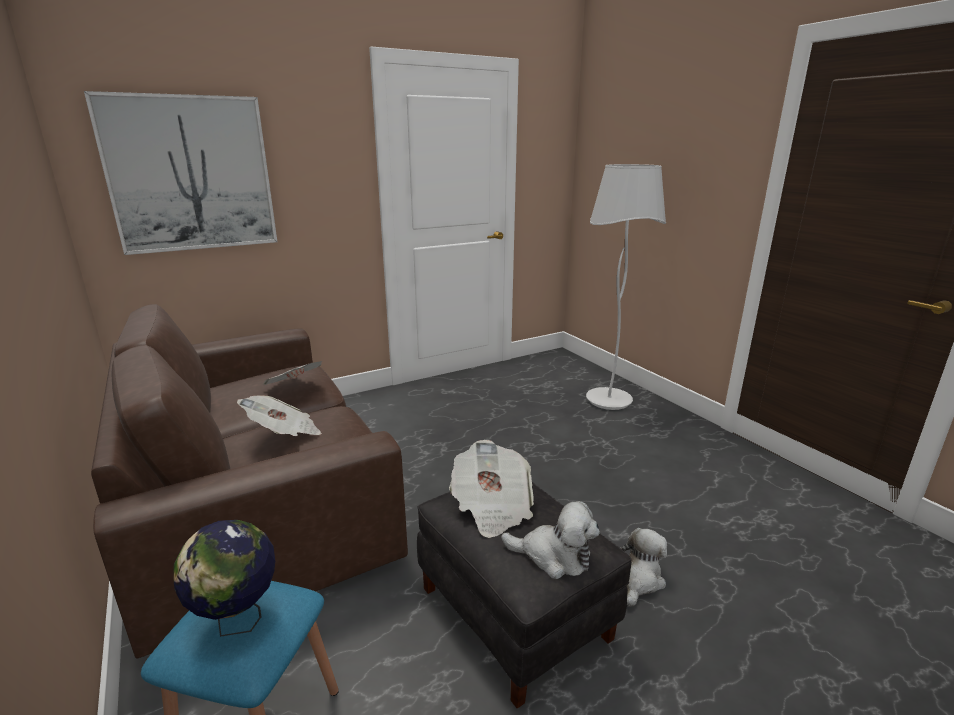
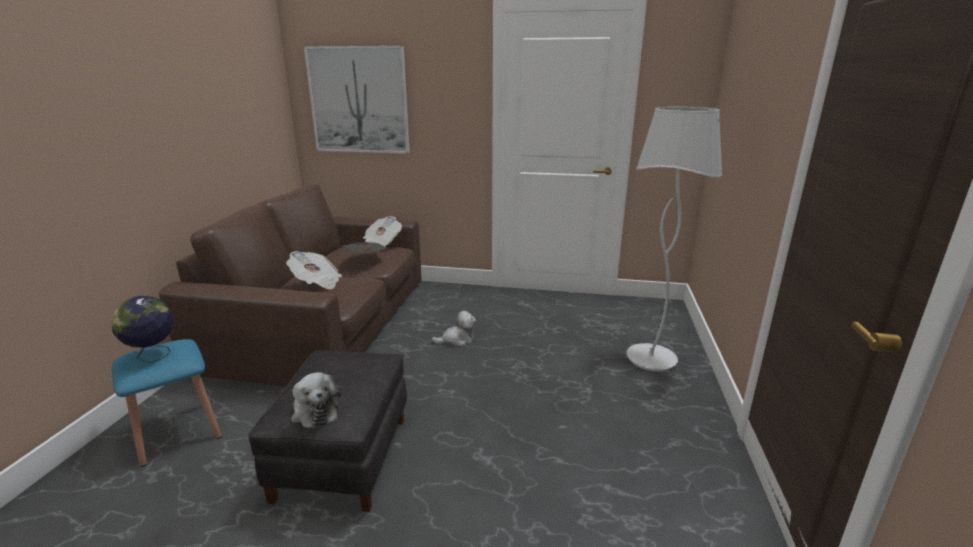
camera: 40 degrees right, 0 degrees up
(492, 507) = (338, 368): newspaper -> newspaper (381, 244)
(640, 580) = (445, 492): plush toy -> plush toy (457, 340)

